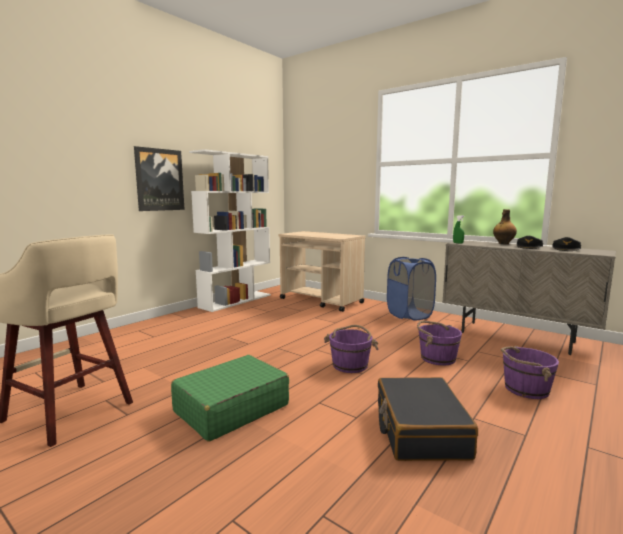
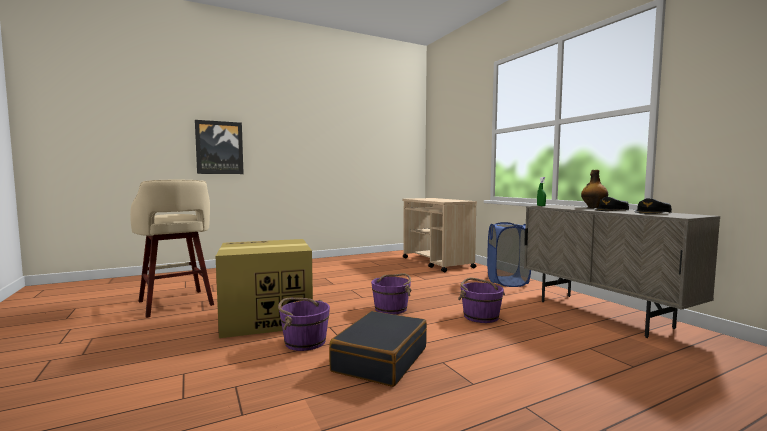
camera: 25 degrees right, 5 degrees down
(159, 180) = (302, 151): picture -> picture (219, 147)
(231, 408) = (265, 319): green suitcase -> cardboard box
(236, 301) = (365, 256): white bookcase -> none
(525, 389) = (535, 353): purple bucket -> purple bucket (304, 342)

